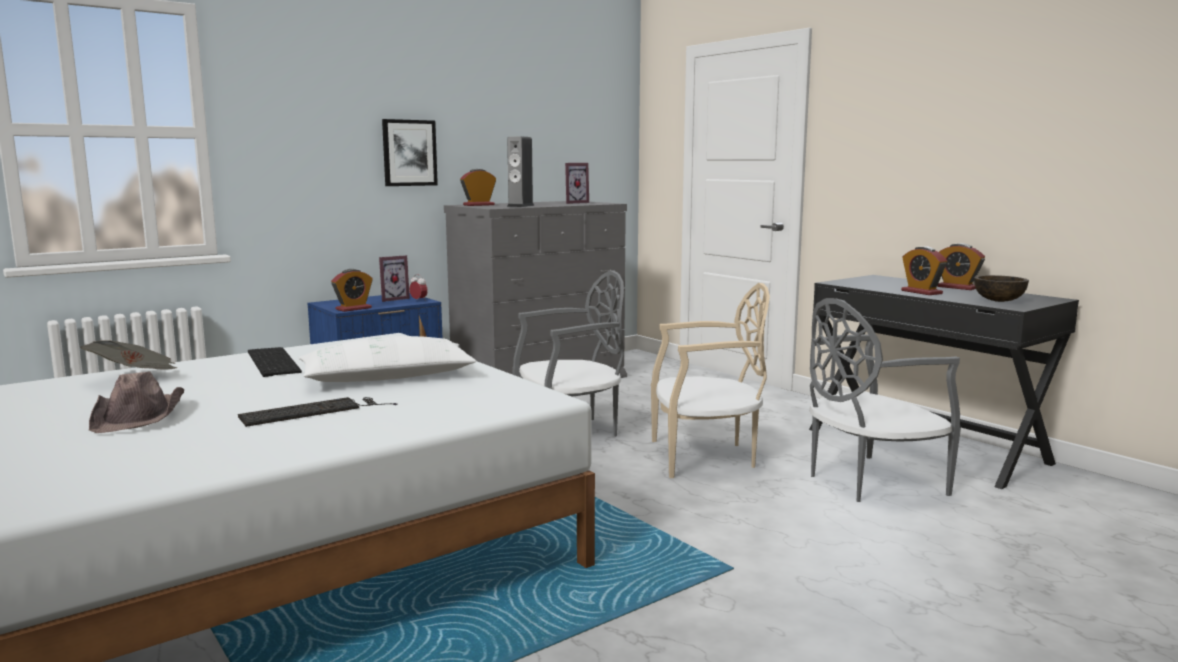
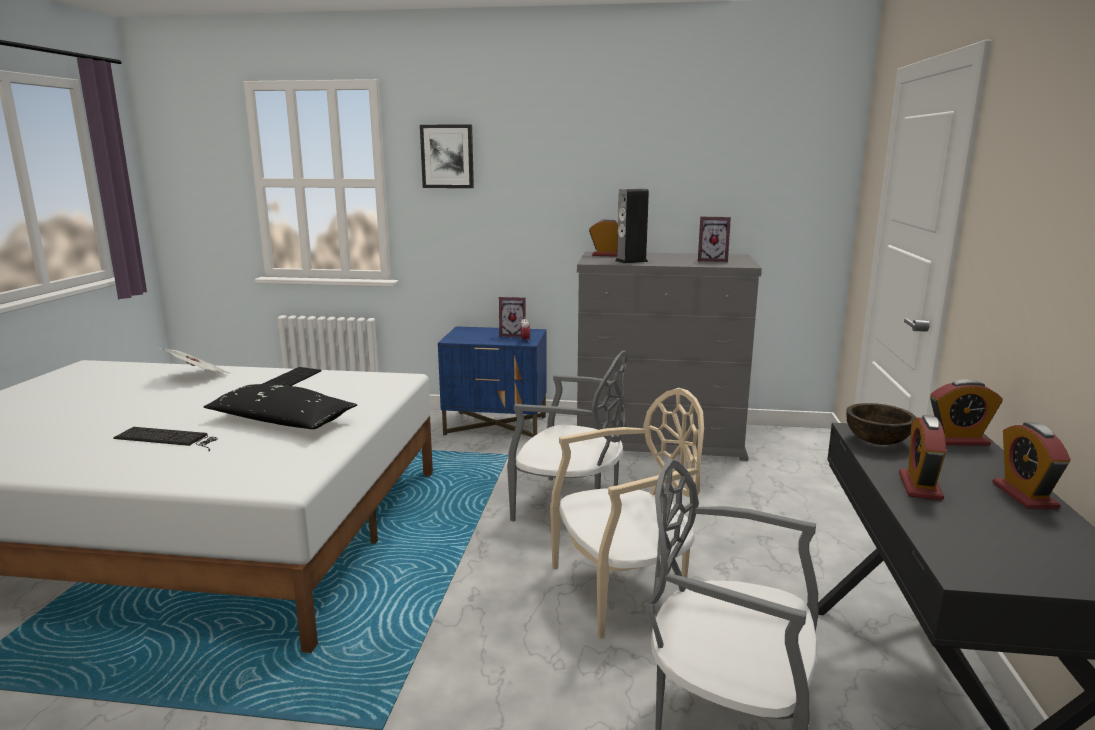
camera: 45 degrees right, 5 degrees up
(139, 415) = (117, 409): brown hat -> none
(353, 309) = (460, 340): alarm clock -> alarm clock (958, 440)
(387, 378) = (281, 421): white pillow -> black pillow
(409, 153) = (557, 200): picture -> picture (447, 156)
(705, 457) = (623, 590): beige chair -> beige chair turned 60 degrees counterclockwise
(998, 300) = (989, 548): brown bowl -> brown bowl (877, 441)

